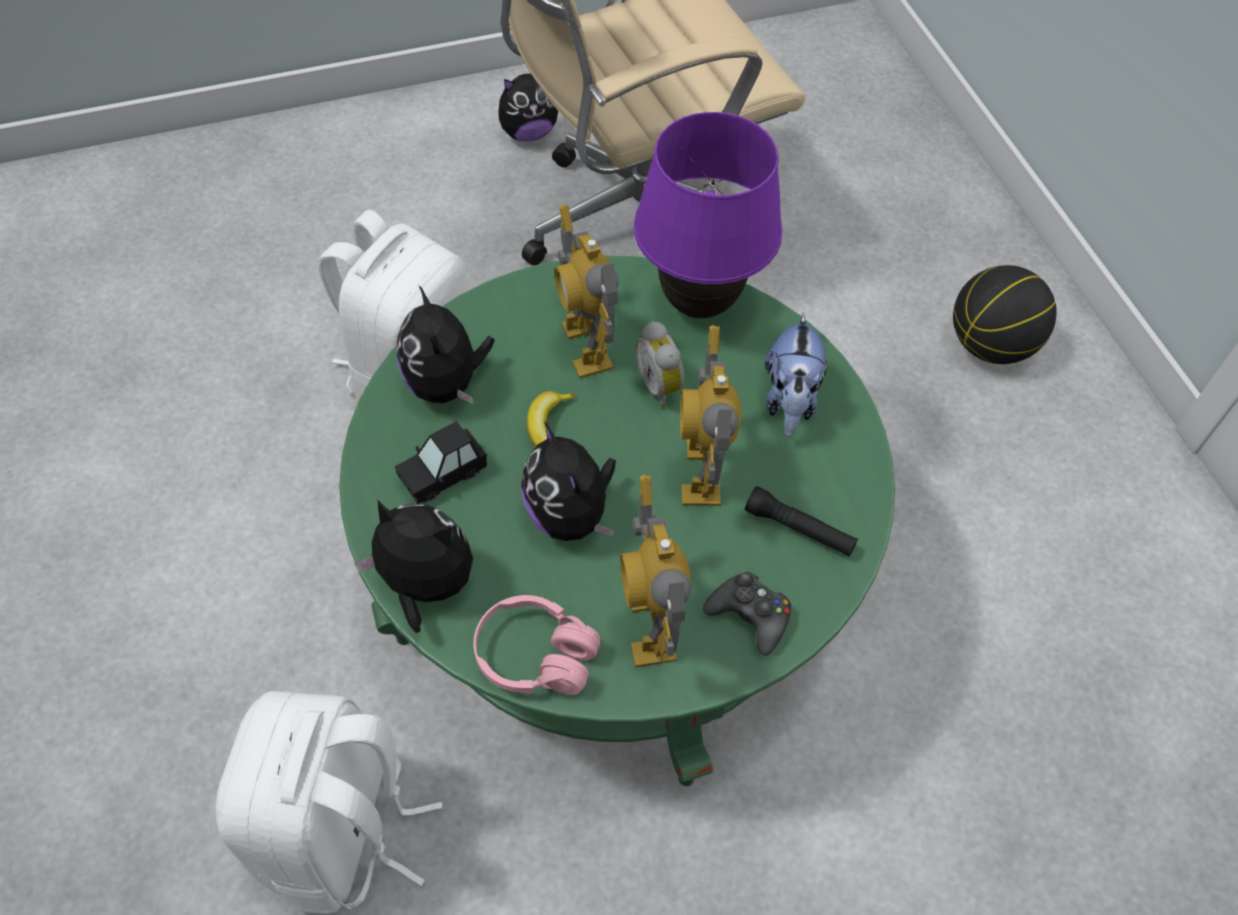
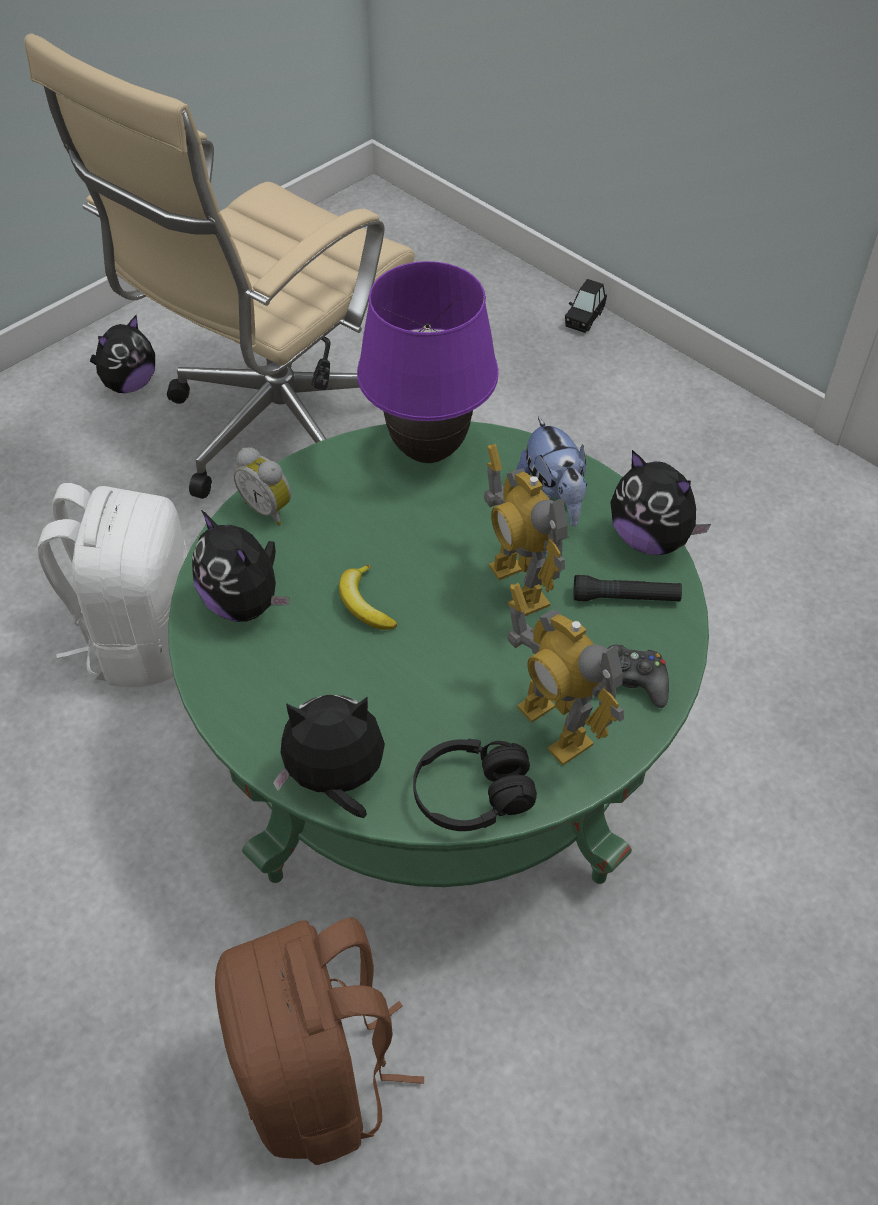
camera: 25 degrees left, 5 degrees down
(342, 832) = (319, 1075): white backpack -> brown backpack
(443, 475) = (292, 681): black toy car -> black toy car (584, 318)
(535, 656) = (472, 795): pink headphones -> black headphones
(570, 516) = (428, 667): plush toy -> plush toy (650, 539)
(586, 347) = (352, 522): toy robot -> none
(661, 386) = (438, 529): alarm clock -> alarm clock (269, 508)
(990, 346) = (638, 420): basketball -> none

